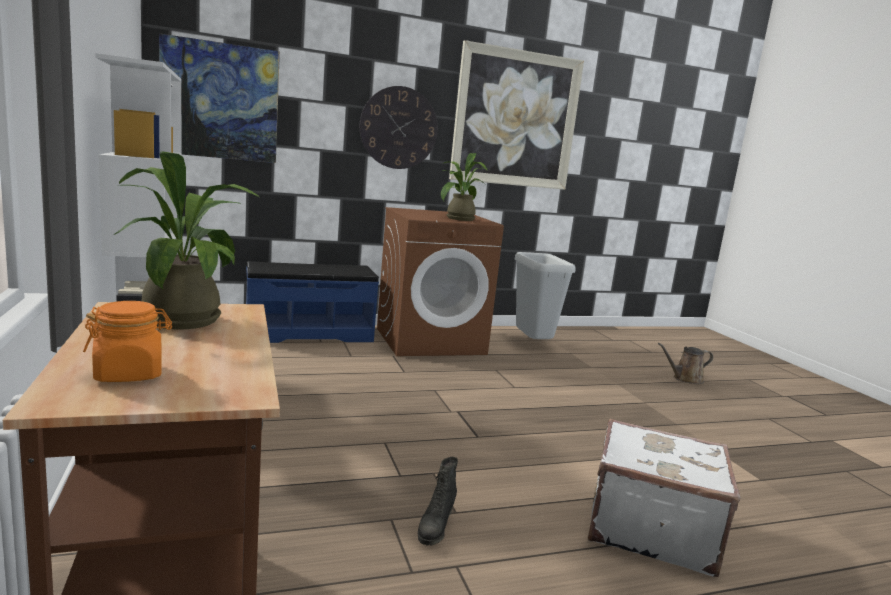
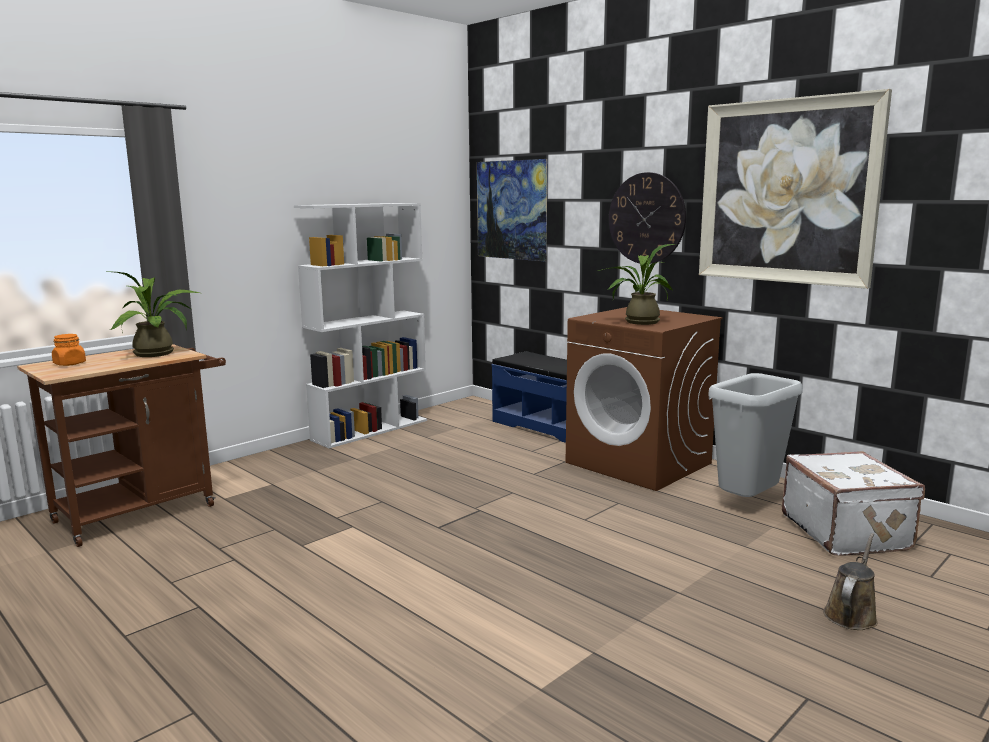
camera: 65 degrees right, 0 degrees up
(435, 527) = (275, 543): black boot -> none
(649, 528) = (348, 624): white suitcase -> white suitcase (846, 532)
(685, 379) = (851, 614): brown watering can -> brown watering can turned 75 degrees clockwise

